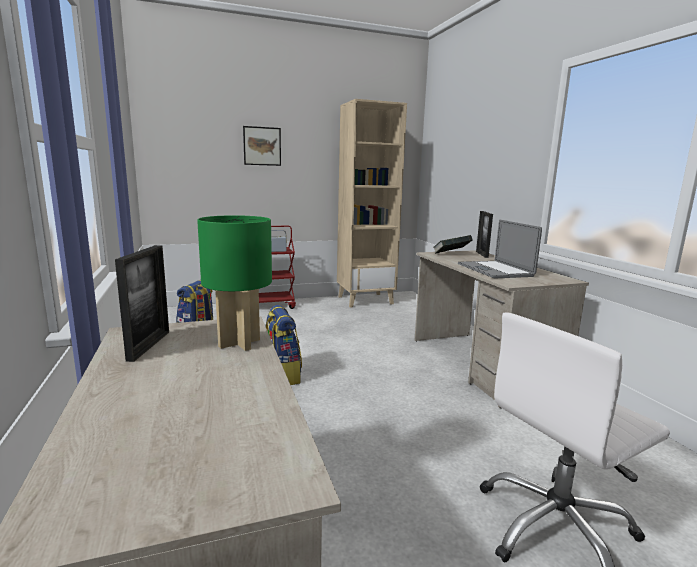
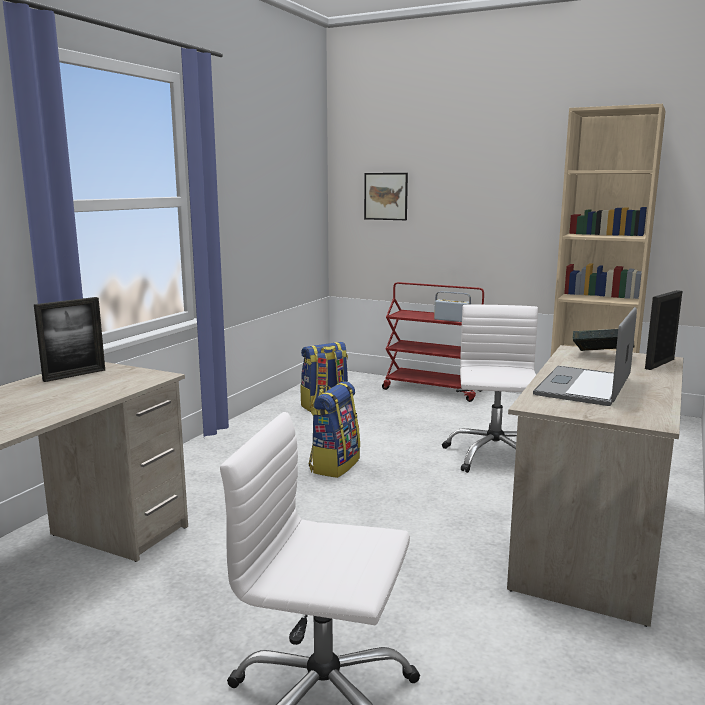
camera: 45 degrees right, 0 degrees up
(238, 343) = (115, 388): green table lamp -> none
(262, 146) = (464, 180): picture -> picture (386, 196)
(362, 337) = (493, 456): none -> white office chair

